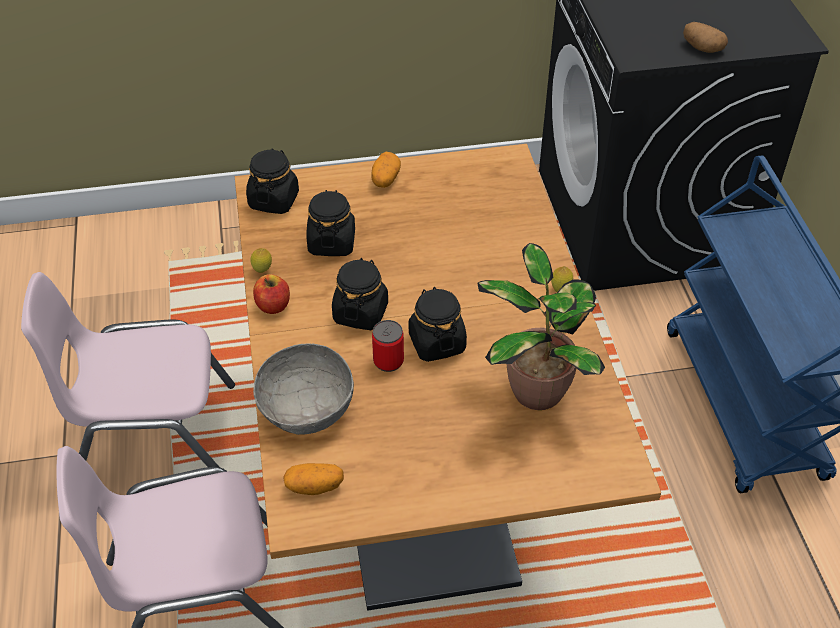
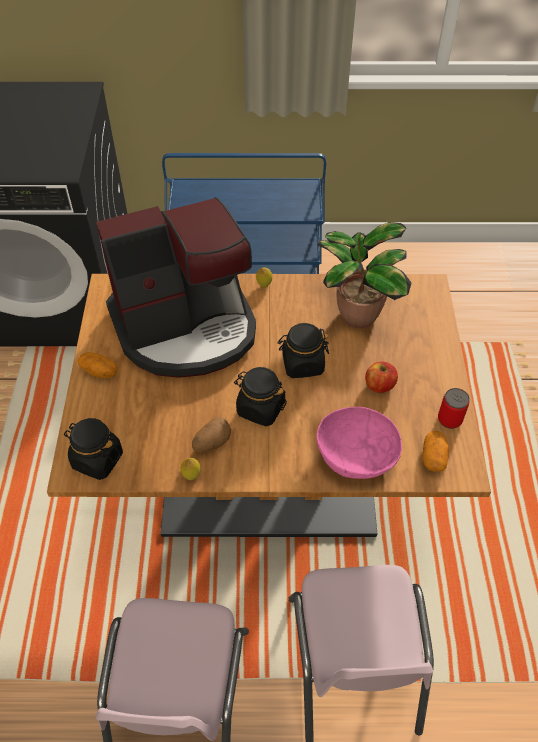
camera: 80 degrees left, 5 degrees up
(273, 306) = (237, 470): apple -> apple (379, 385)
(306, 408) = (356, 456): grey bowl -> pink bowl
(331, 242) = (170, 420): black jar -> none
(388, 361) = (316, 396): can -> can (449, 419)
(466, 232) = (186, 327): none -> coffee machine
(702, 48) = (70, 135): potato -> potato (212, 443)

